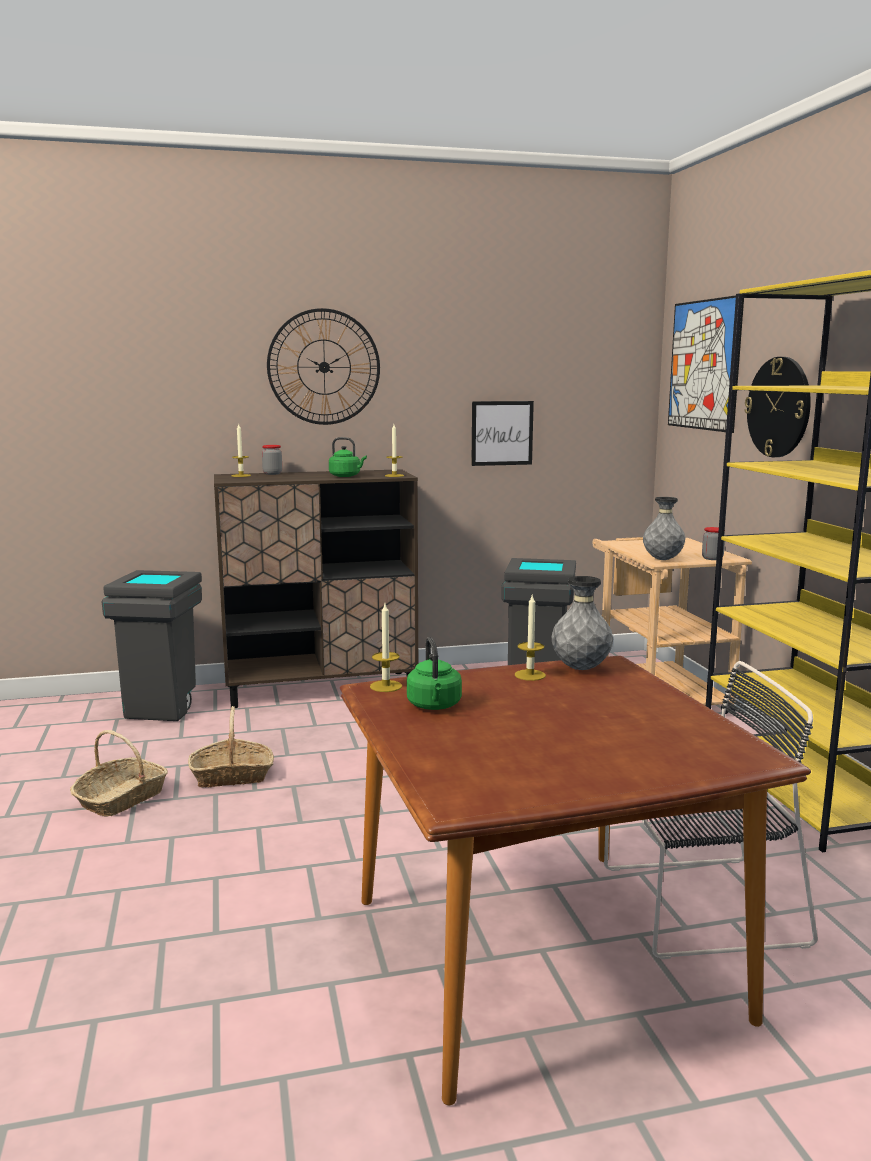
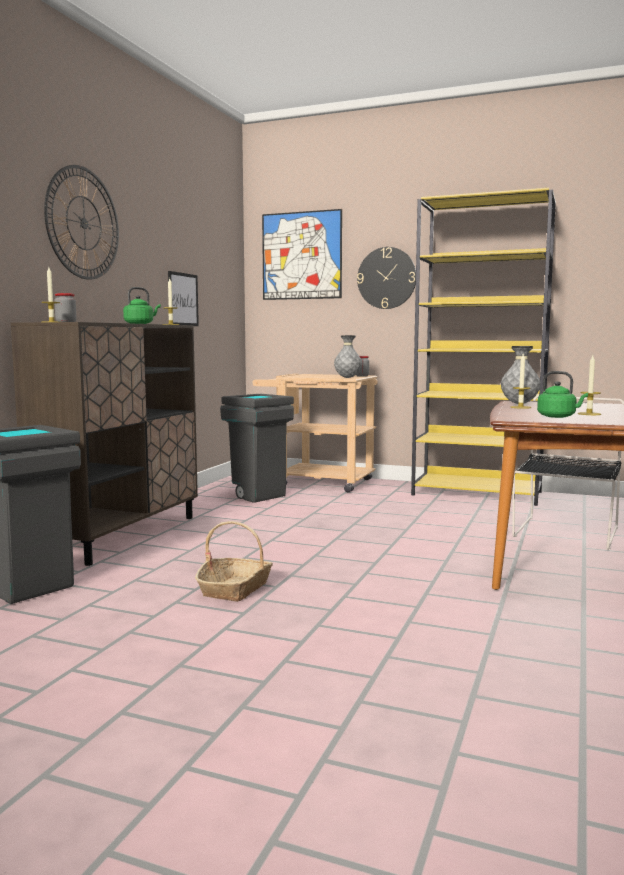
camera: 55 degrees left, 5 degrees down
(121, 798) = (206, 631): basket -> none
(386, 686) = (509, 417): candle -> candle (589, 414)

